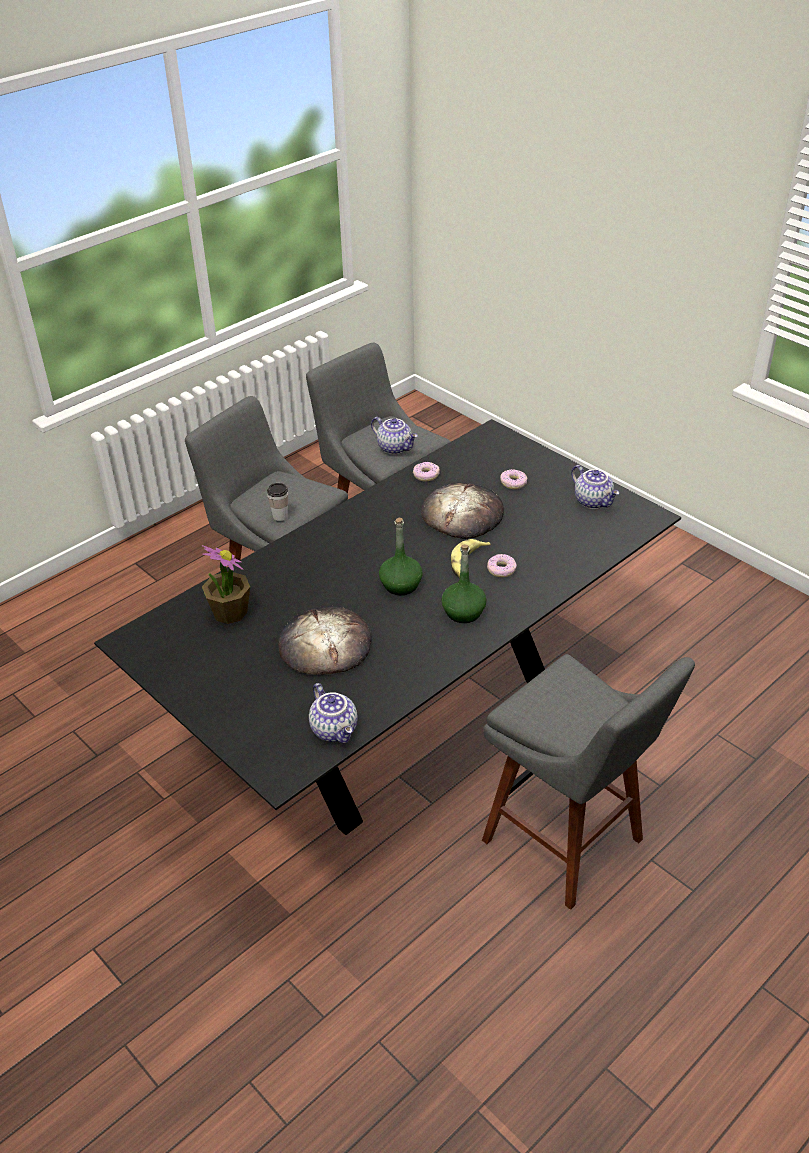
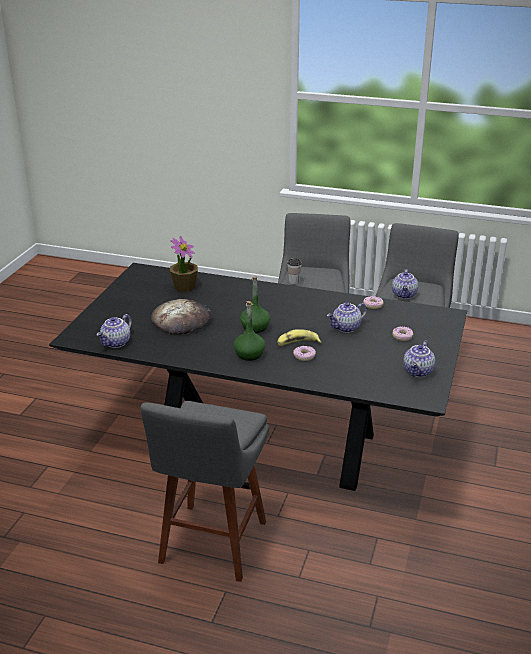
camera: 60 degrees right, 10 degrees down
(462, 514) = (346, 328): bread -> teapot

